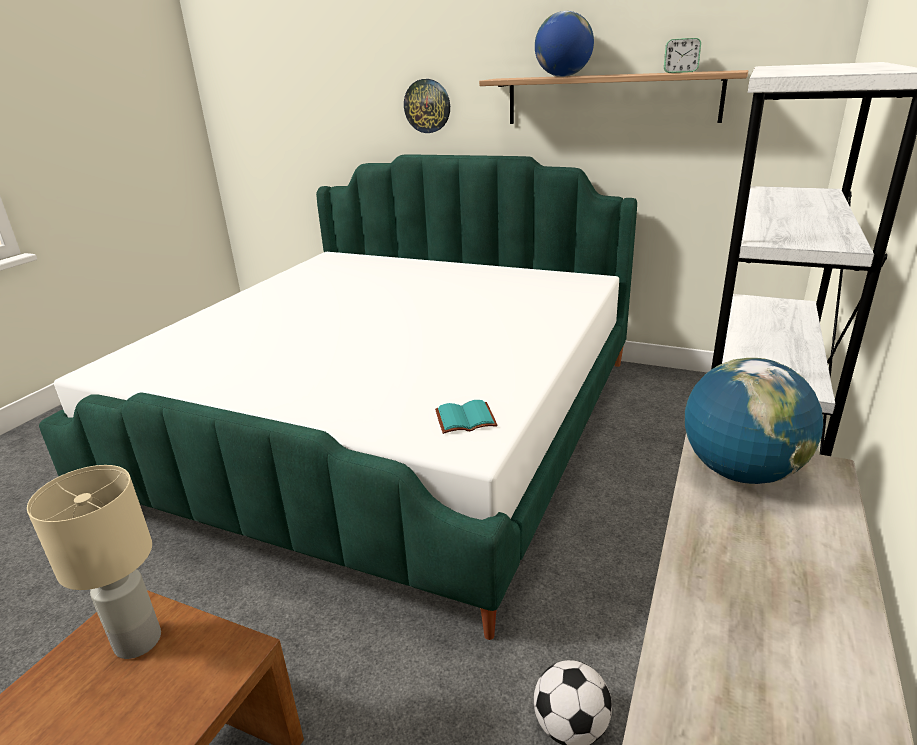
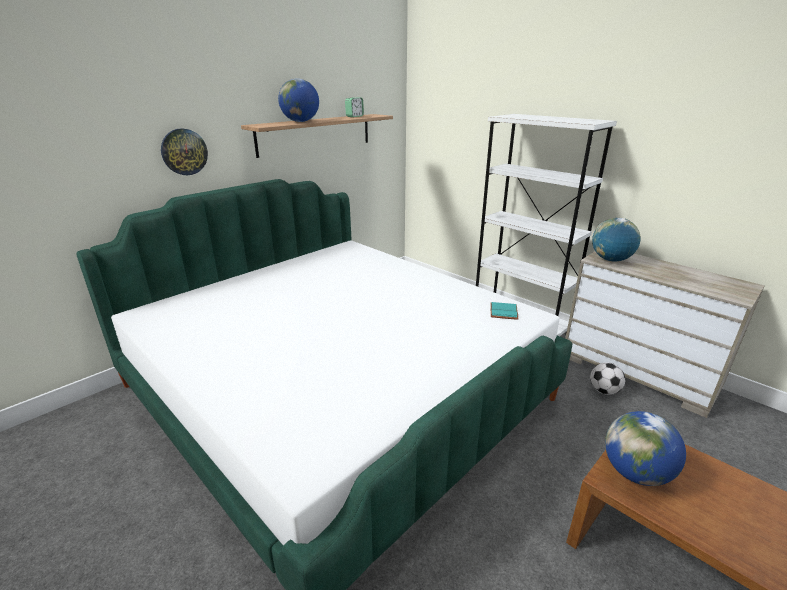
camera: 70 degrees left, 0 degrees up
(137, 642) = (635, 472): beige table lamp -> globe

